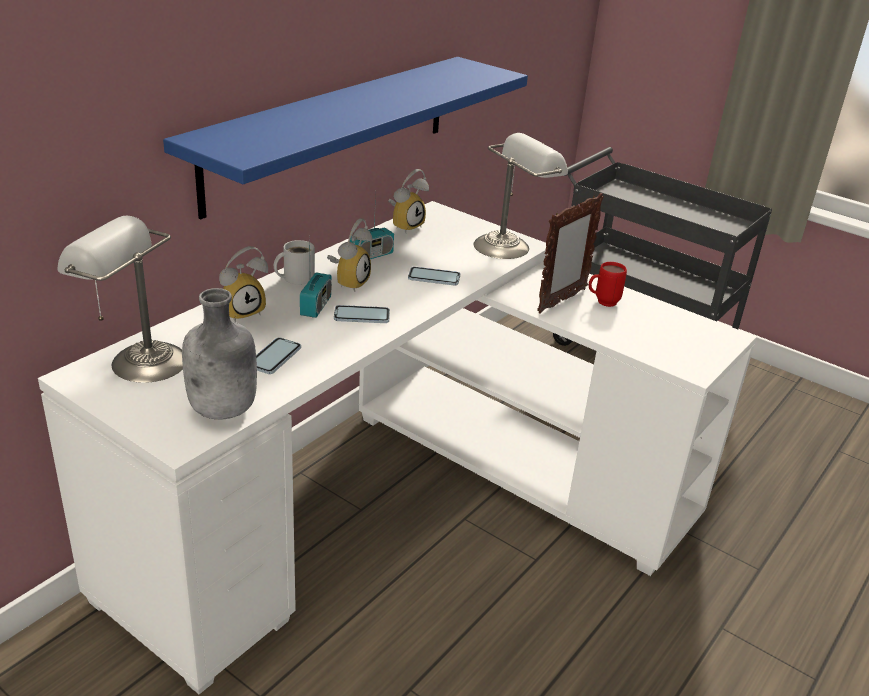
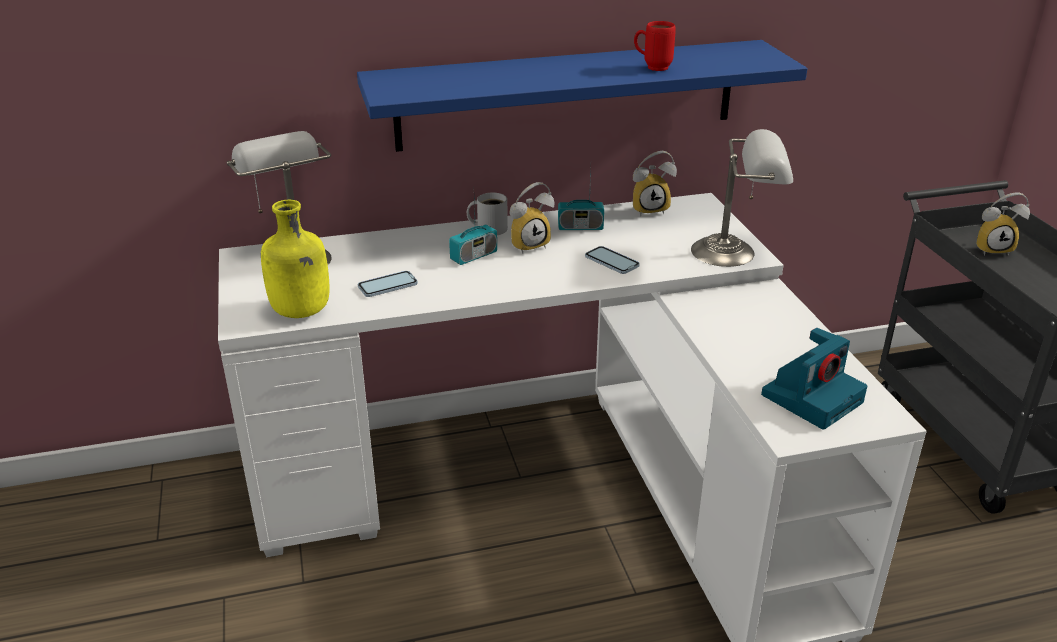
camera: 40 degrees right, 0 degrees up
(224, 410) = (301, 312): grey bottle -> yellow bottle
(242, 311) = (412, 243): alarm clock -> alarm clock (993, 249)
(361, 316) = (500, 275): phone -> none
(561, 301) = (733, 322): picture frame -> none
(602, 303) = (777, 337): red mug -> red mug (652, 67)
(674, 338) = (812, 397): none -> camera

